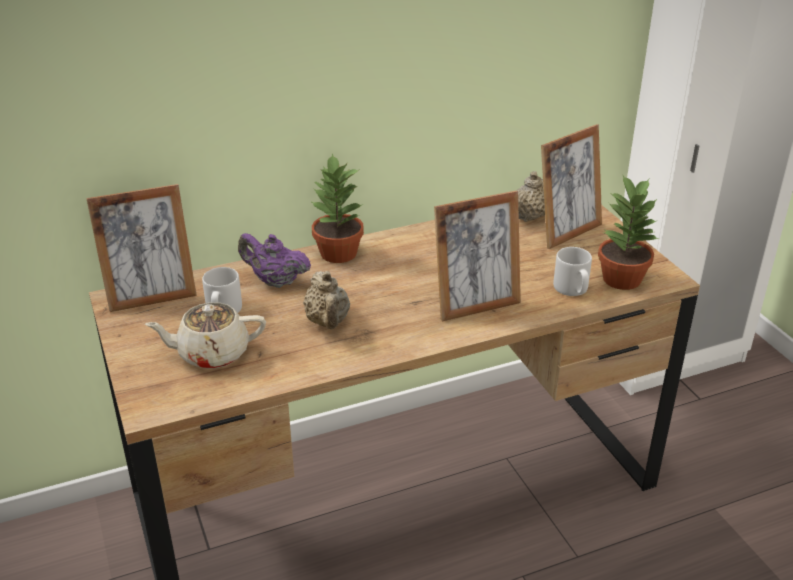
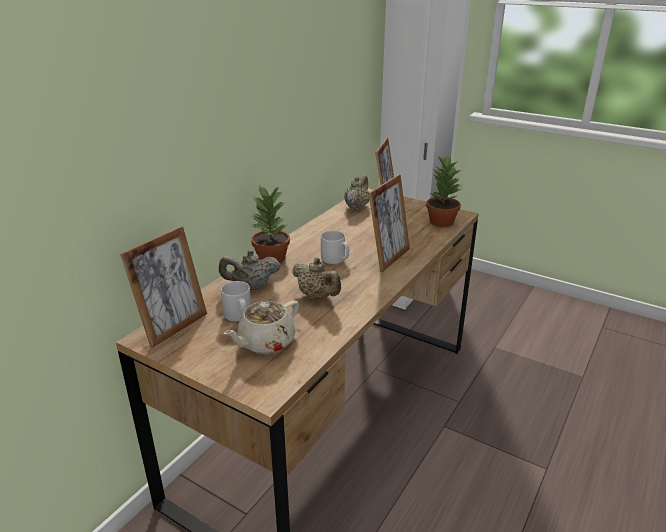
camera: 35 degrees left, 5 degrees down
(275, 281) = (251, 287): purple teapot -> beige teapot
(572, 289) = (425, 234): grey mug -> grey mug (335, 259)

